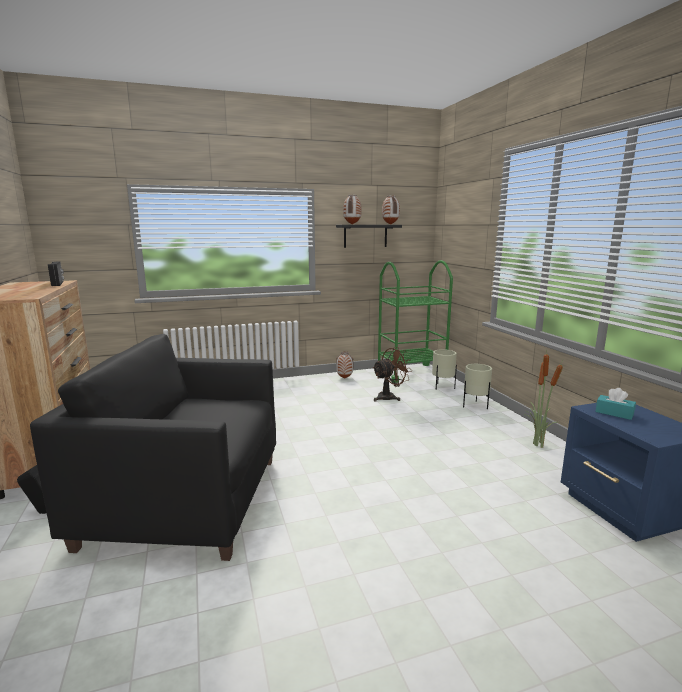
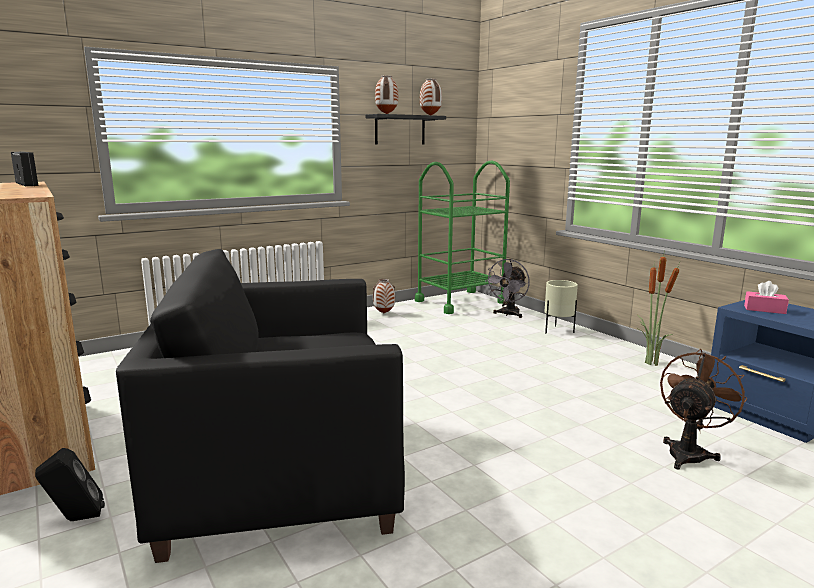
camera: 15 degrees left, 0 degrees up
(389, 397) = (454, 329): brown fan -> brown fan (689, 452)
(442, 387) = (508, 314): beige planter -> grey fan
(614, 413) = (764, 309): turquoise tissue box -> pink tissue box

